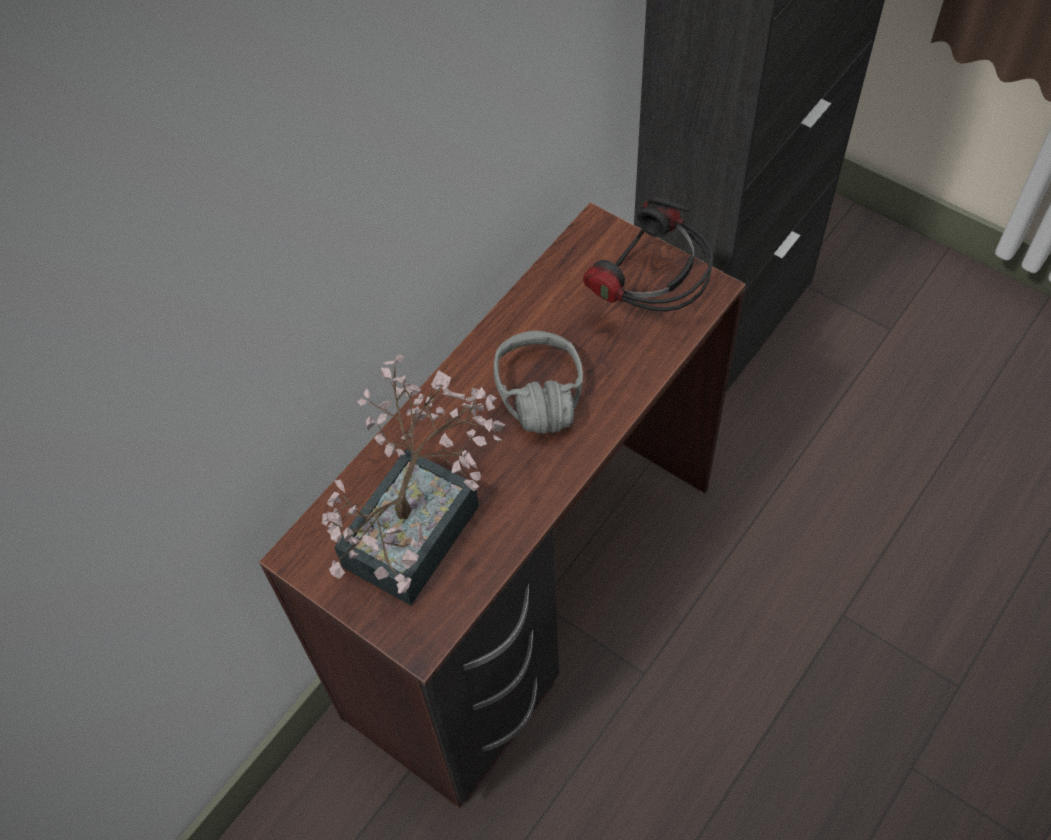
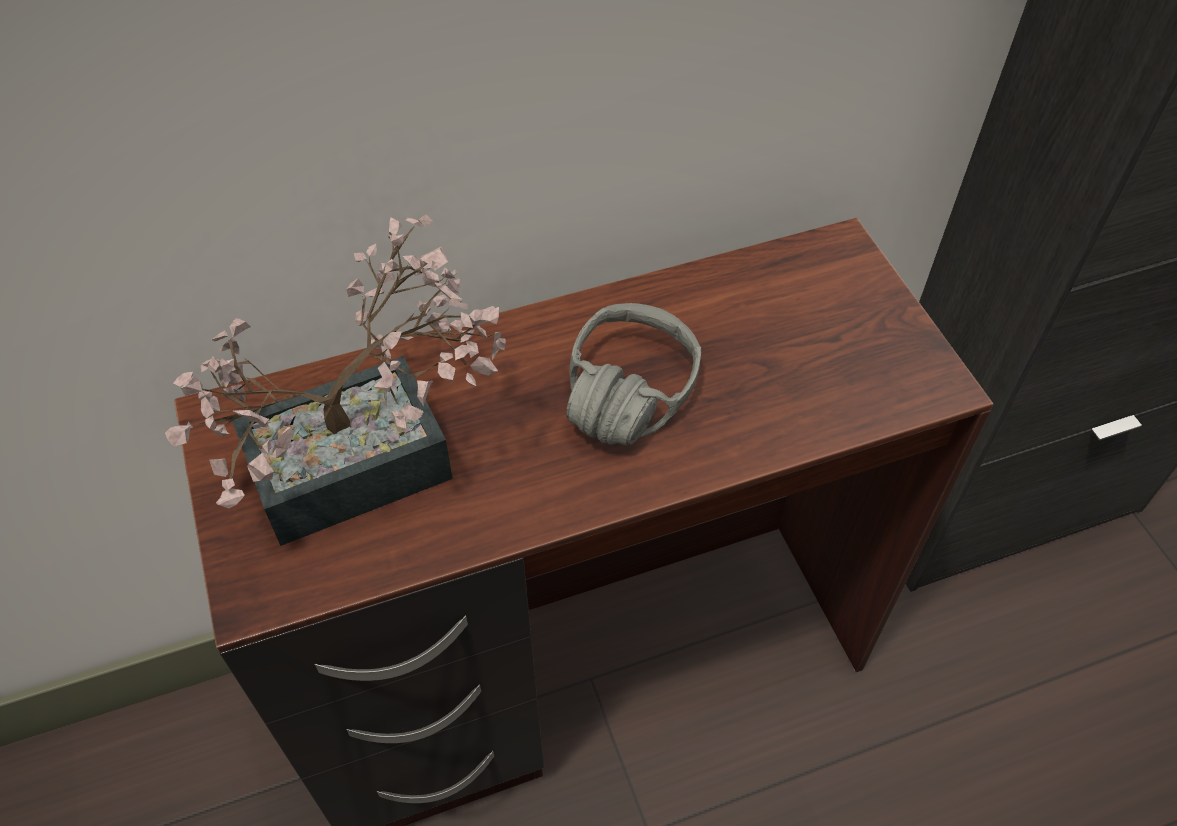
camera: 30 degrees right, 5 degrees down
(650, 302) = (847, 361): headphones -> none

